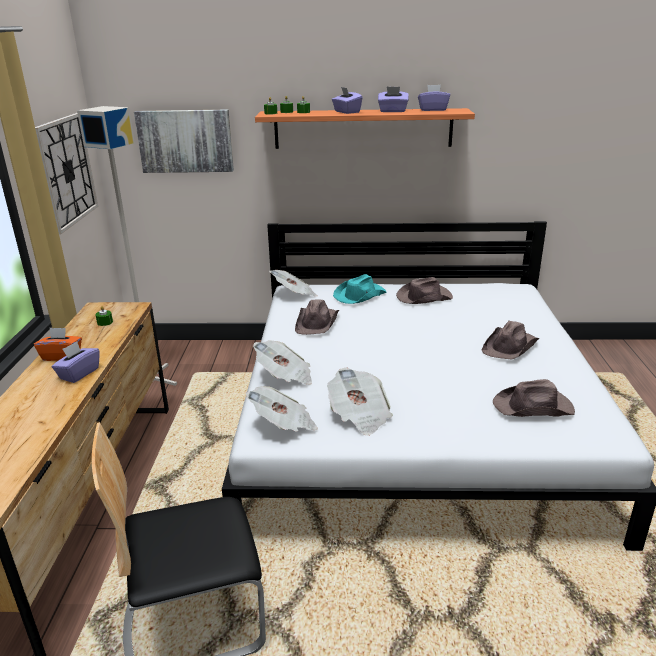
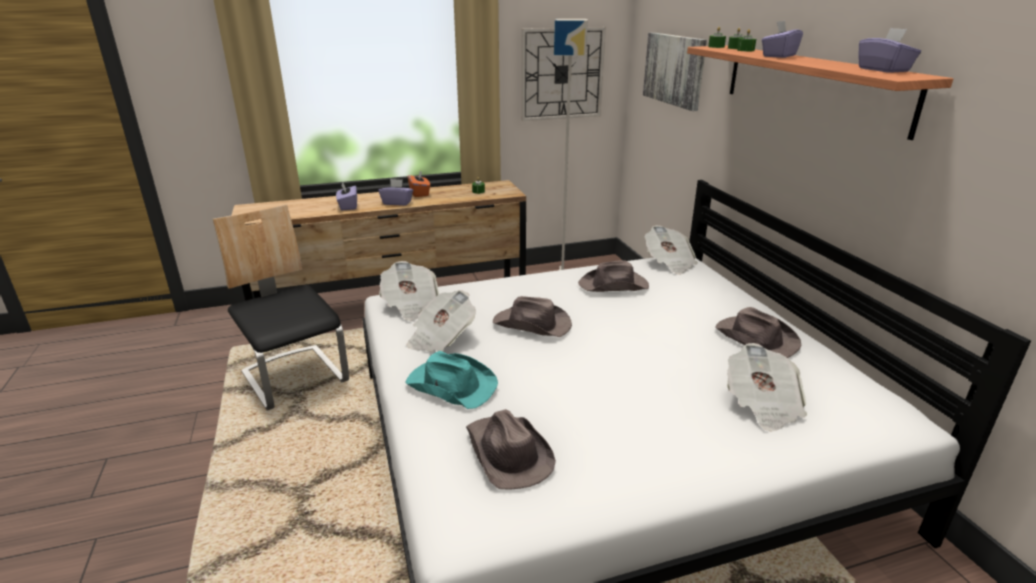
camera: 70 degrees right, 0 degrees up
(285, 376) = (491, 291): newspaper -> newspaper (762, 405)
(359, 295) = (709, 296): turquoise hat -> turquoise hat (451, 384)
(392, 111) = (826, 63): purple tissue box -> purple tissue box (348, 206)
(510, 346) = (668, 424): brown hat -> brown hat (532, 324)

